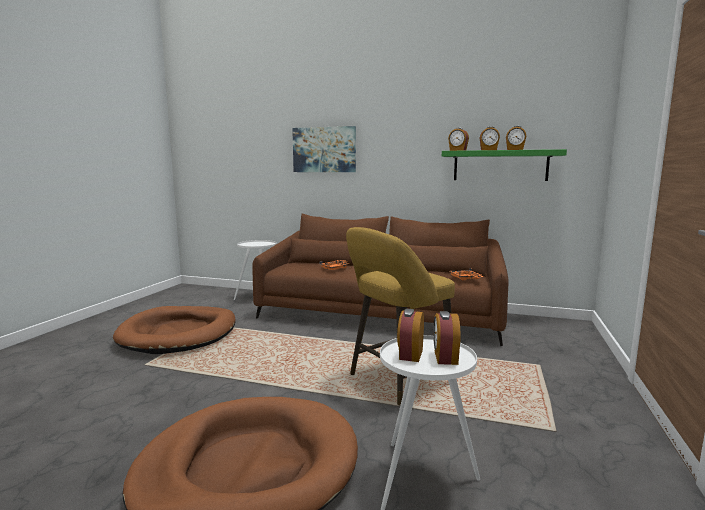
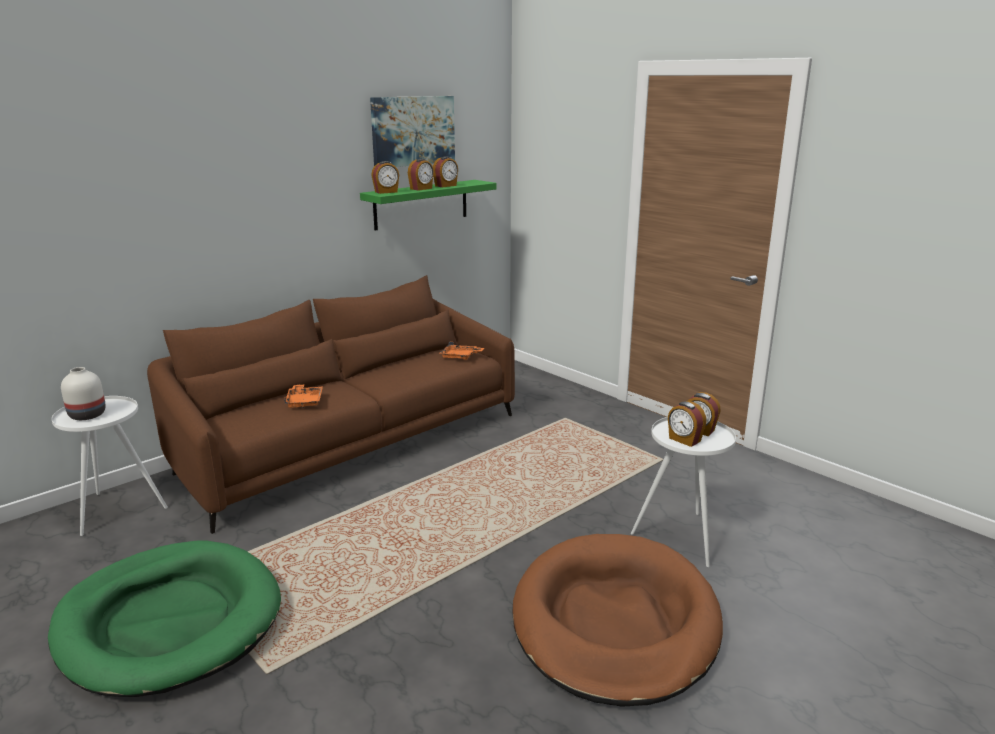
camera: 60 degrees left, 10 degrees up
(179, 333) = (169, 622): brown dog bed -> green dog bed
(254, 244) = (86, 415): none -> white vase
(324, 149) = (175, 207): picture -> picture (413, 131)
(397, 381) = (525, 492): yellow stool -> none

